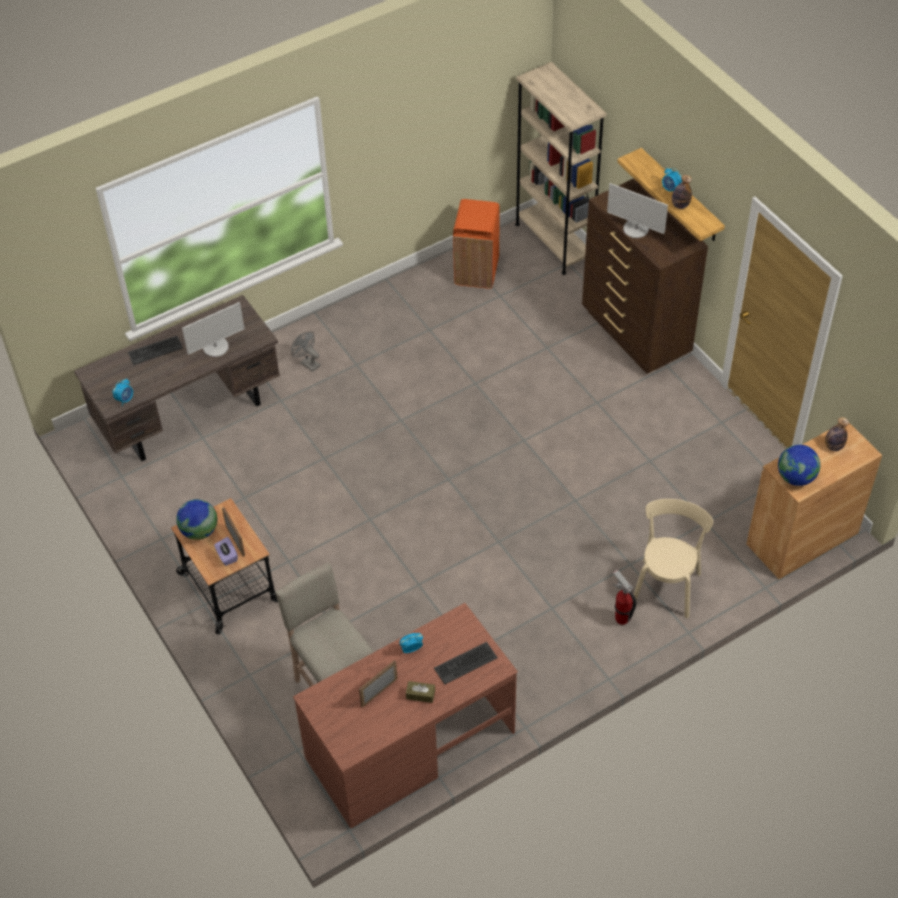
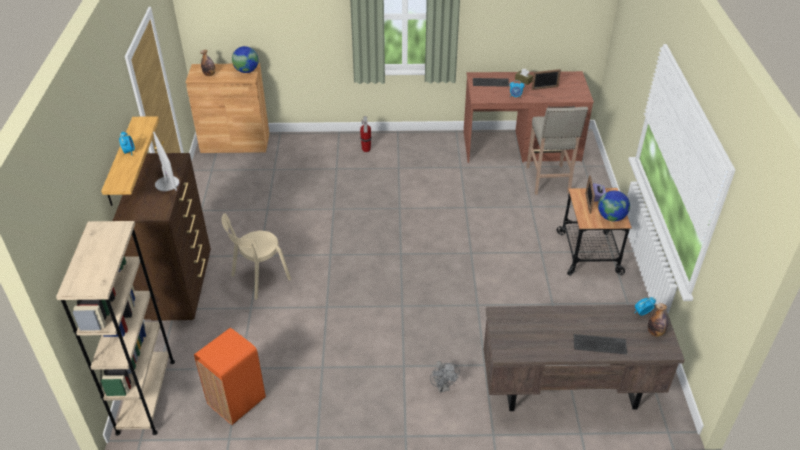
camera: 150 degrees left, 10 degrees down
(216, 347) = (543, 323): monitor -> none
(667, 585) = (327, 153): beige chair -> beige chair (258, 278)
(680, 205) = (139, 139): bottle -> bottle (655, 332)

